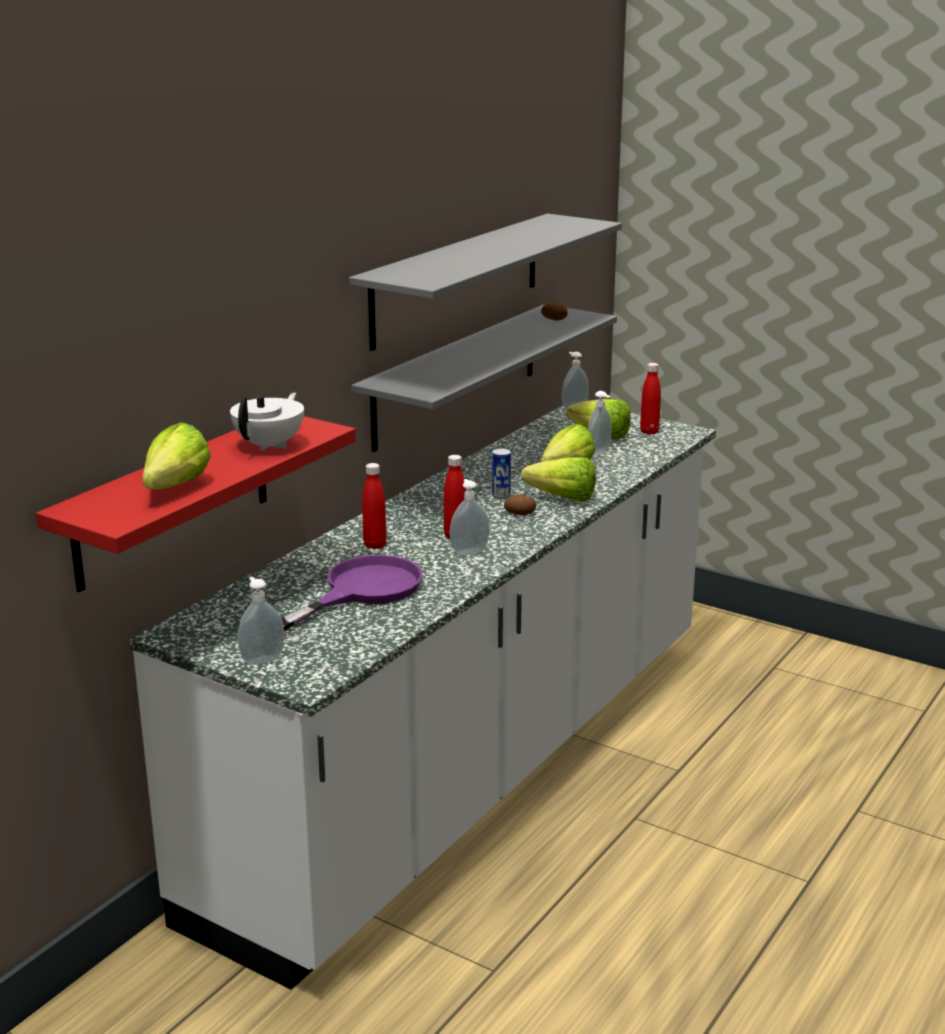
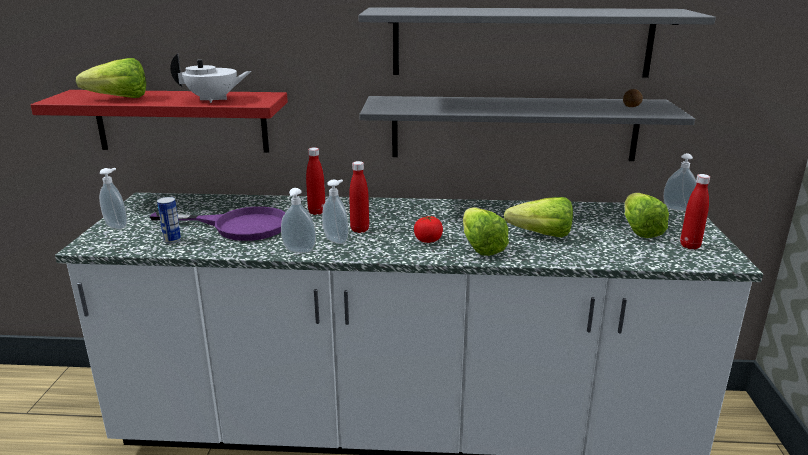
camera: 60 degrees right, 0 degrees up
(501, 496) = (454, 226): can -> can (172, 240)
(520, 514) = (428, 240): potato -> tomato
(600, 453) = (601, 238): soap dispenser -> soap dispenser (298, 251)

